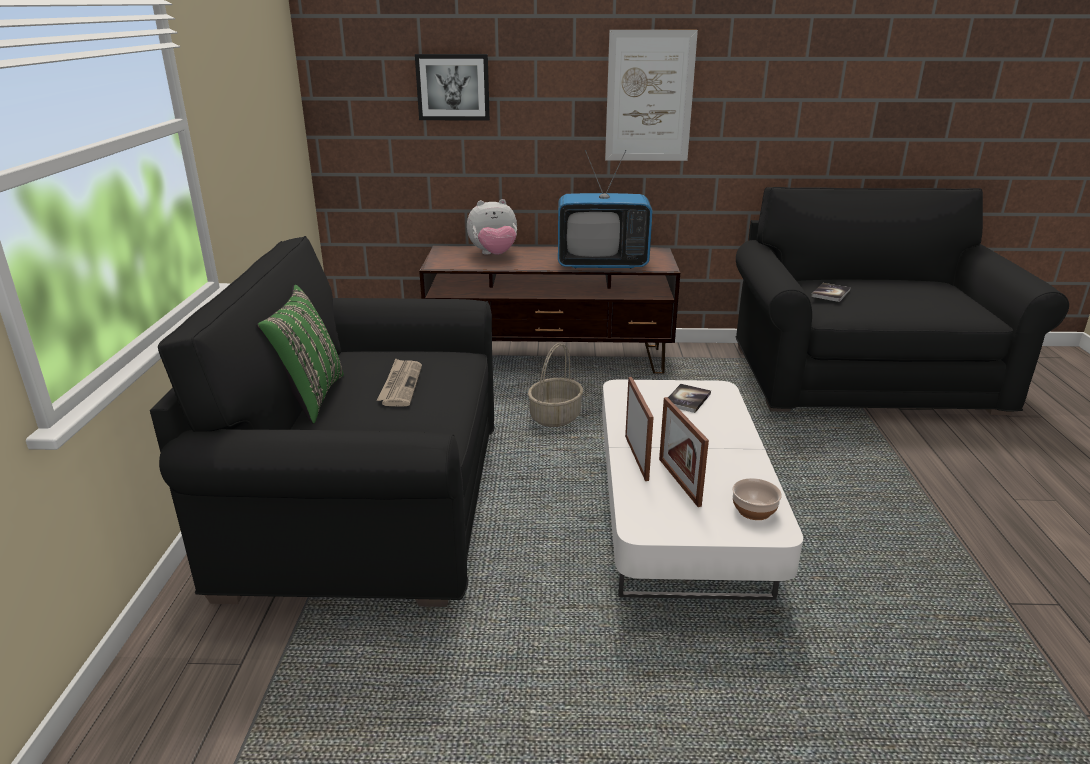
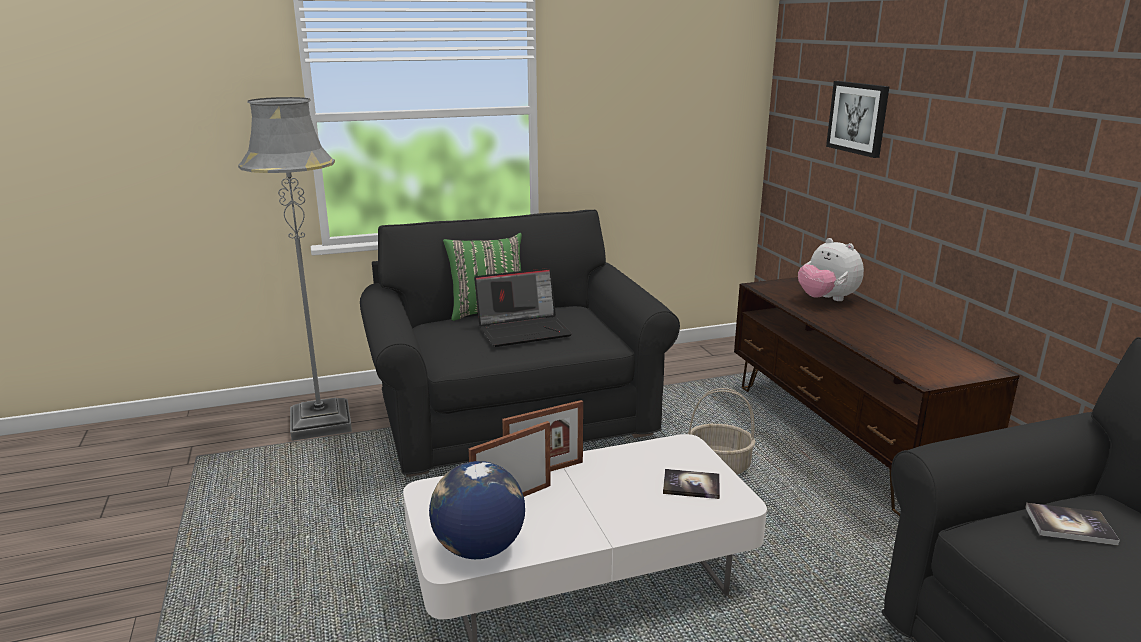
camera: 70 degrees right, 5 degrees down
(217, 683) = (321, 422): none -> grey floor lamp
(400, 385) = (524, 330): newspaper -> laptop
(602, 264) = (880, 347): television -> none
(649, 97) = (1035, 162): picture -> none
(754, 511) = (478, 549): bowl -> globe

